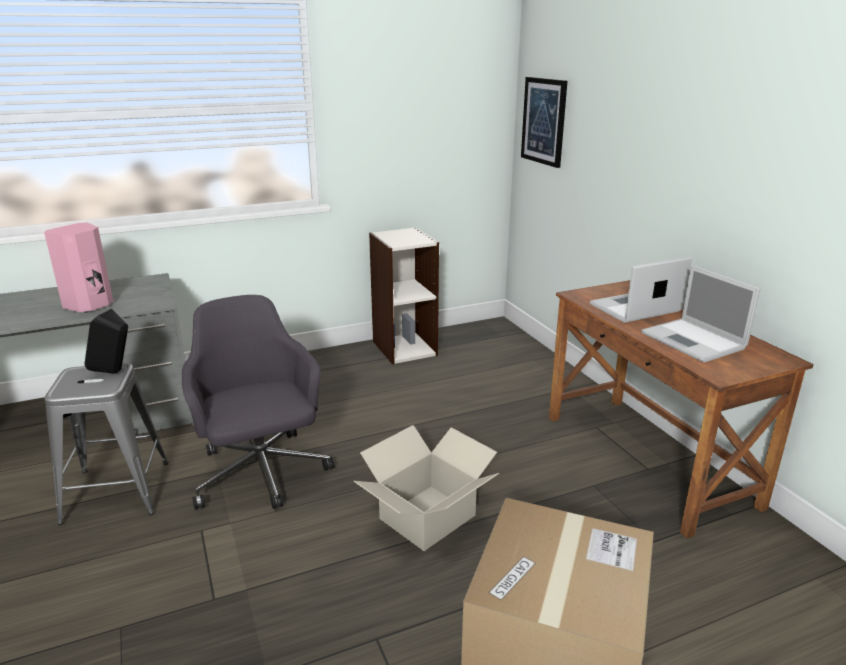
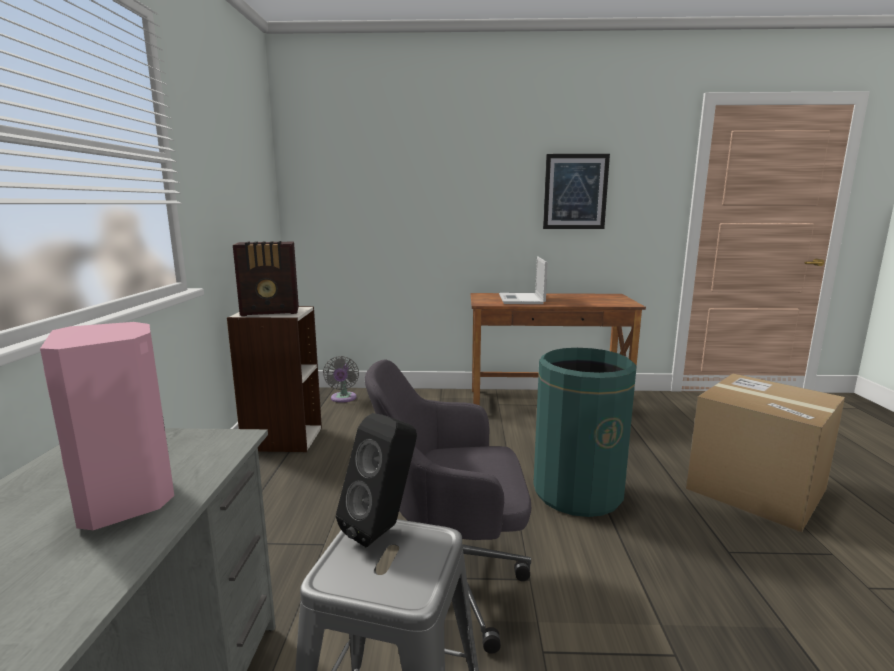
camera: 65 degrees left, 10 degrees down
(401, 237) = (271, 311): none -> radio
(428, 517) = (577, 492): cardboard box -> green trash can
(505, 344) = (343, 399): none -> grey fan
(544, 121) = (329, 191): picture -> picture (575, 192)
(694, 341) = (582, 300): laptop -> none

